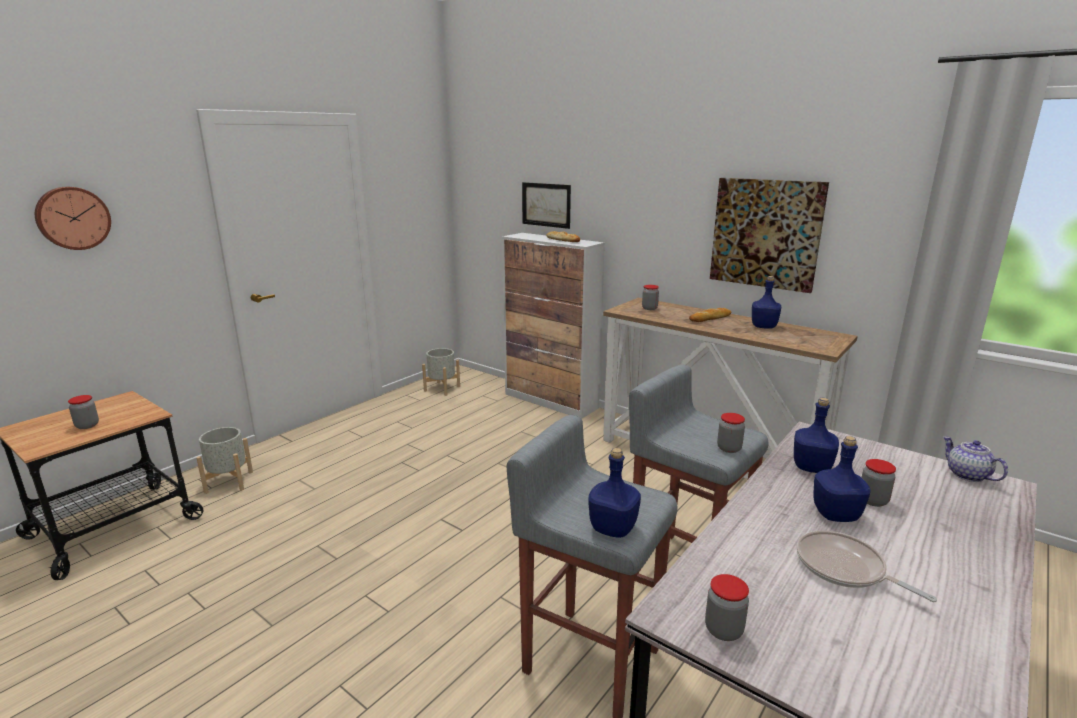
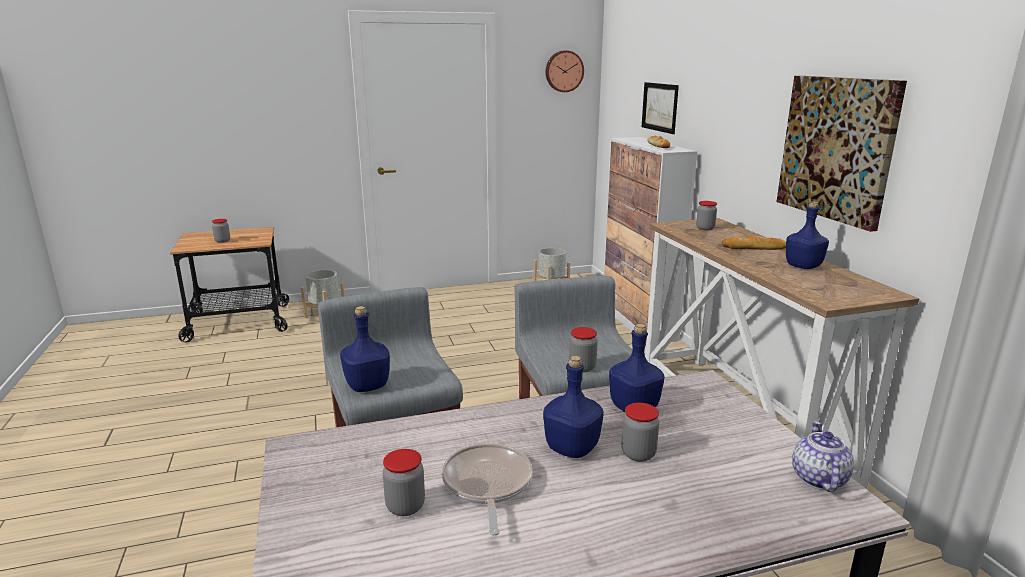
camera: 35 degrees right, 0 degrees up
(72, 218) = (249, 92): wall clock -> wall clock (564, 71)
(723, 630) = (308, 474): jar -> jar (405, 506)

